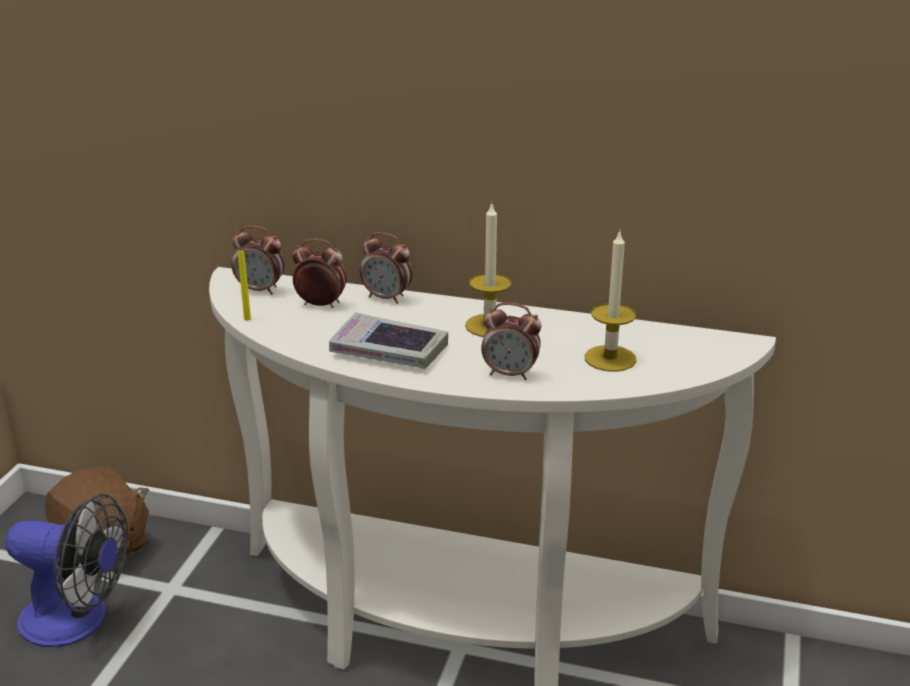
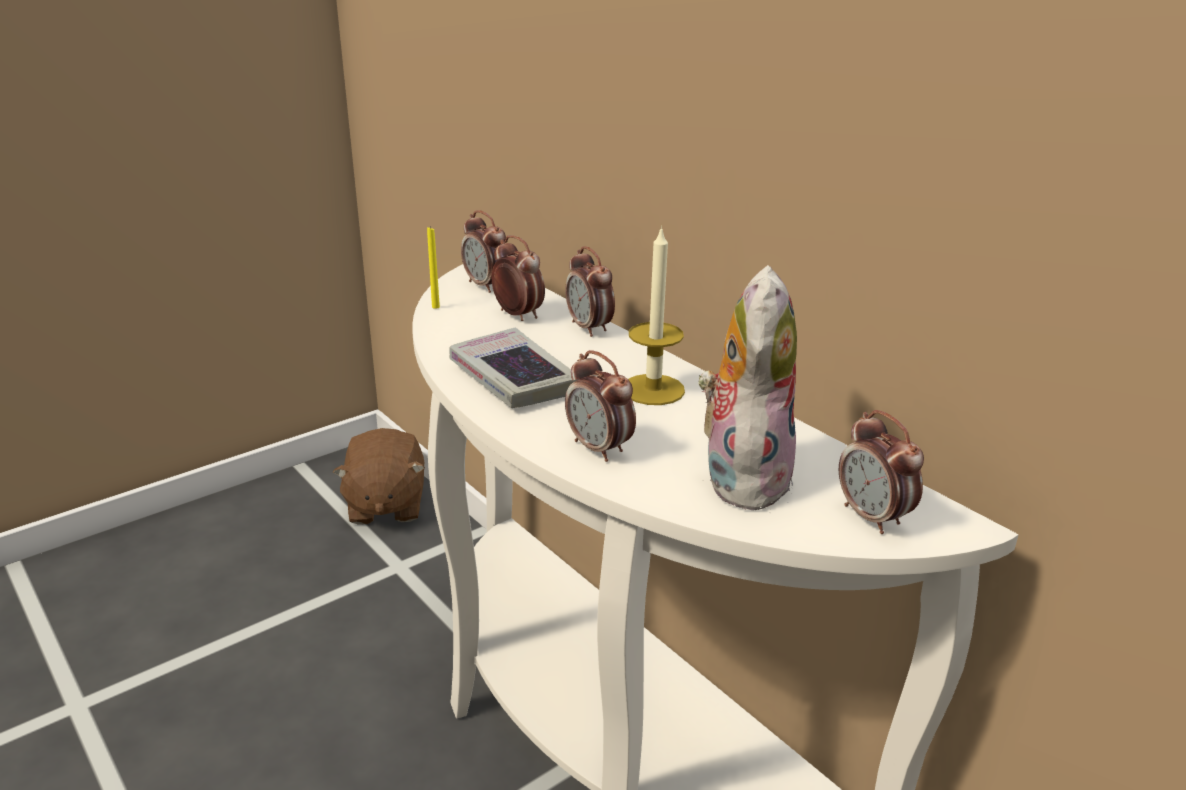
camera: 35 degrees right, 0 degrees up
(77, 620) = (307, 560): fan -> none
(610, 358) = (741, 475): candle -> plush toy
(703, 355) = (872, 517): none -> alarm clock

